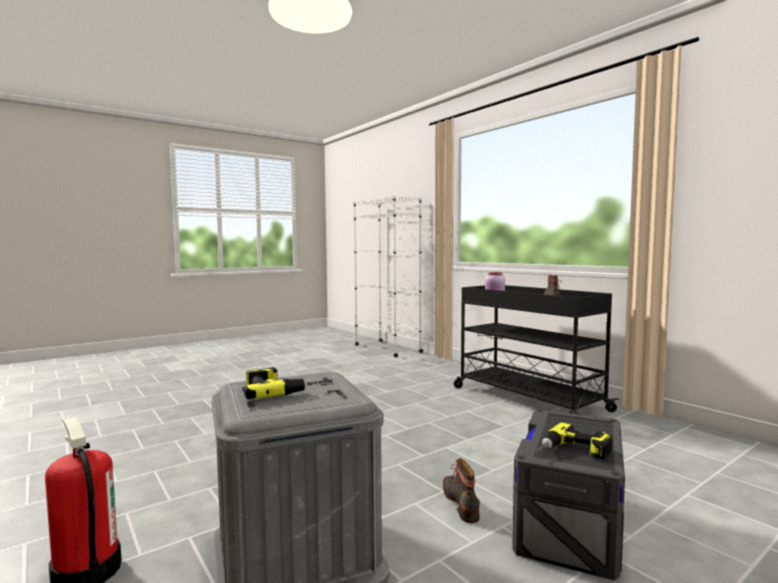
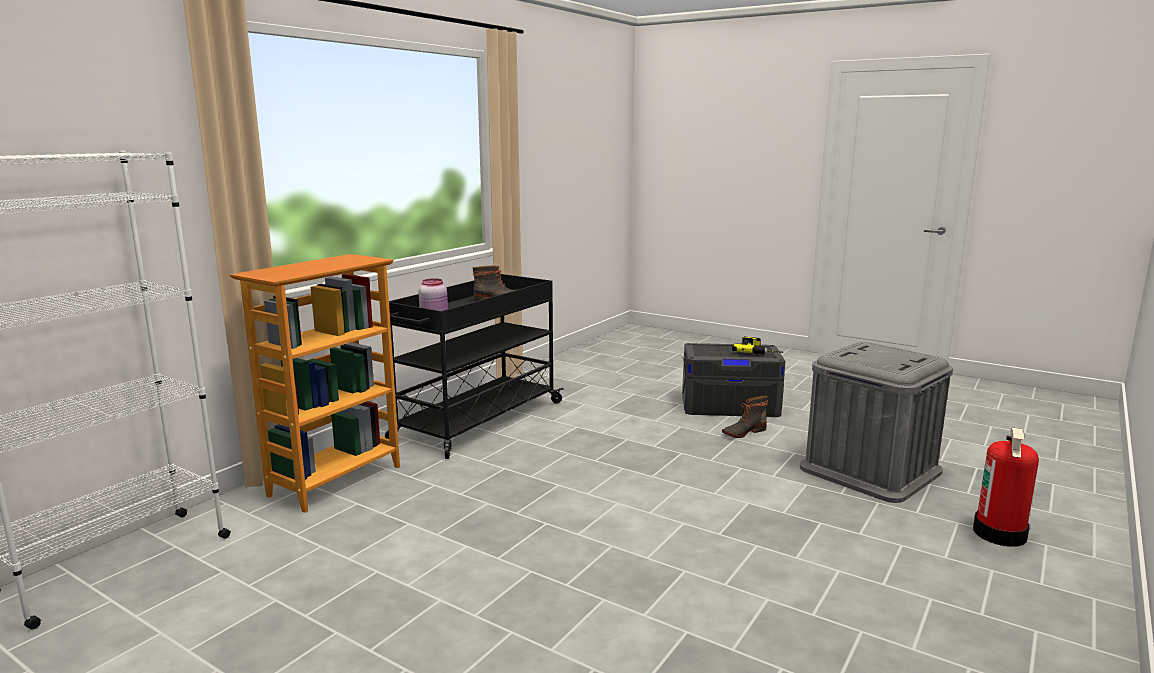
camera: 110 degrees left, 10 degrees up
(285, 388) = (883, 358): power drill -> none
(441, 369) = (335, 480): none -> bookcase

